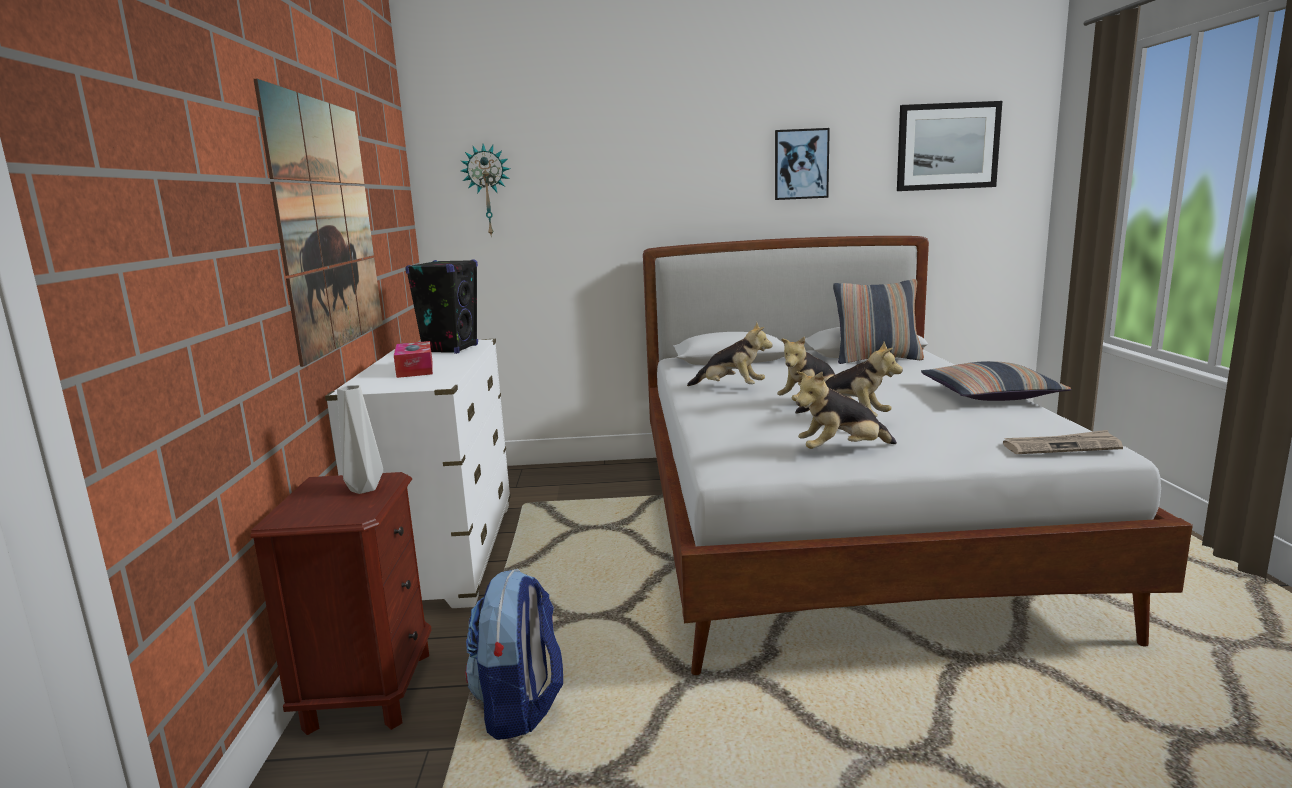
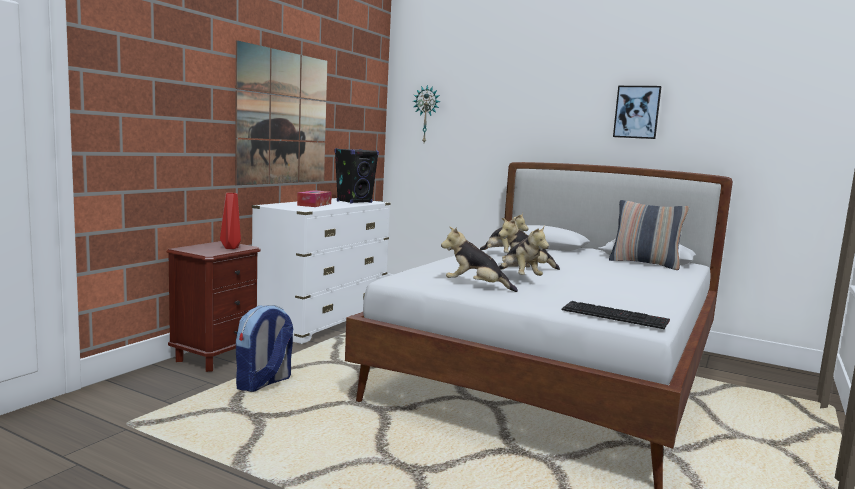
camera: 30 degrees right, 5 degrees down
(366, 489) = (232, 248): grey vase -> red vase
(947, 146) = (766, 106): picture -> none
(990, 395) = (661, 291): pillow -> none
(1061, 446) = (616, 315): newspaper -> keyboard

